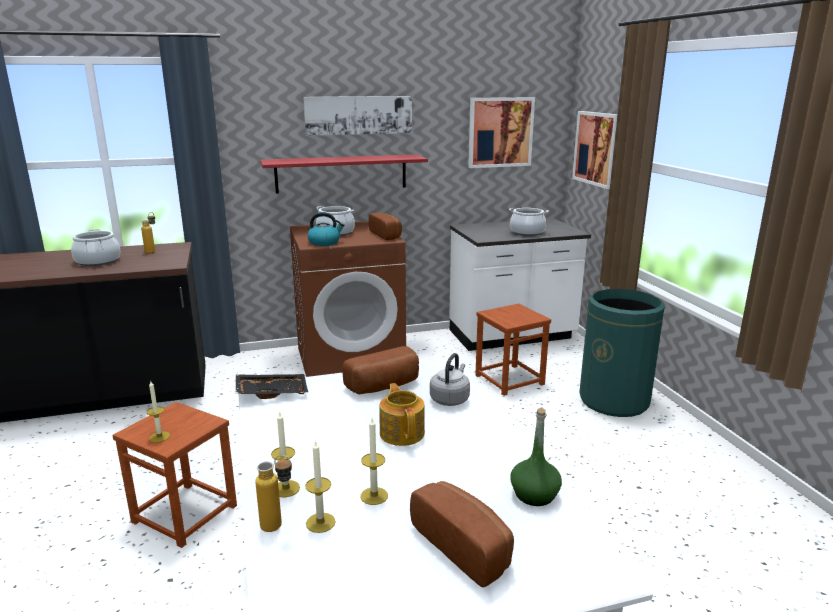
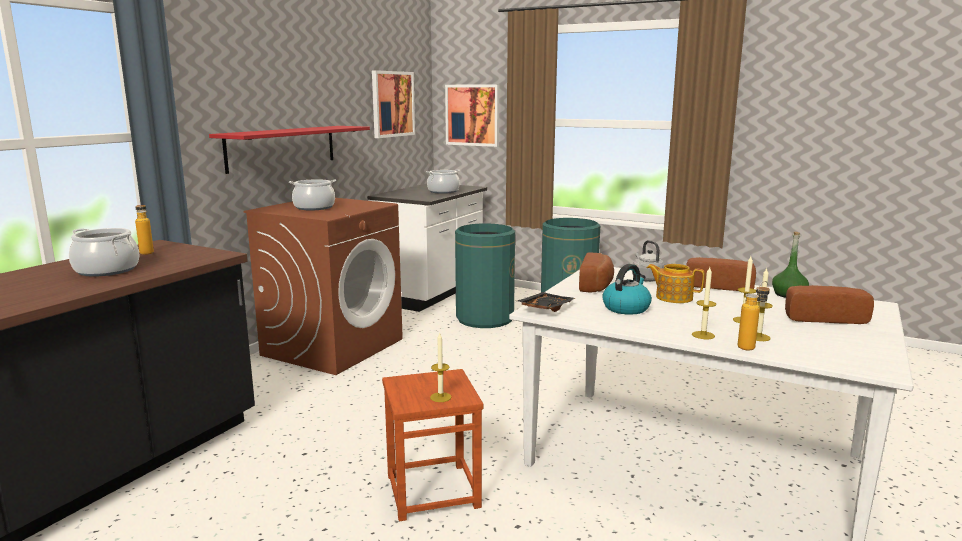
camera: 45 degrees left, 5 degrees down
(325, 242) = (332, 213): kettle -> kettle (626, 308)
(358, 115) = (293, 84): picture -> none
(387, 235) = (366, 202): bread -> bread (718, 286)
(509, 379) = (484, 318): brown stool -> green trash can

